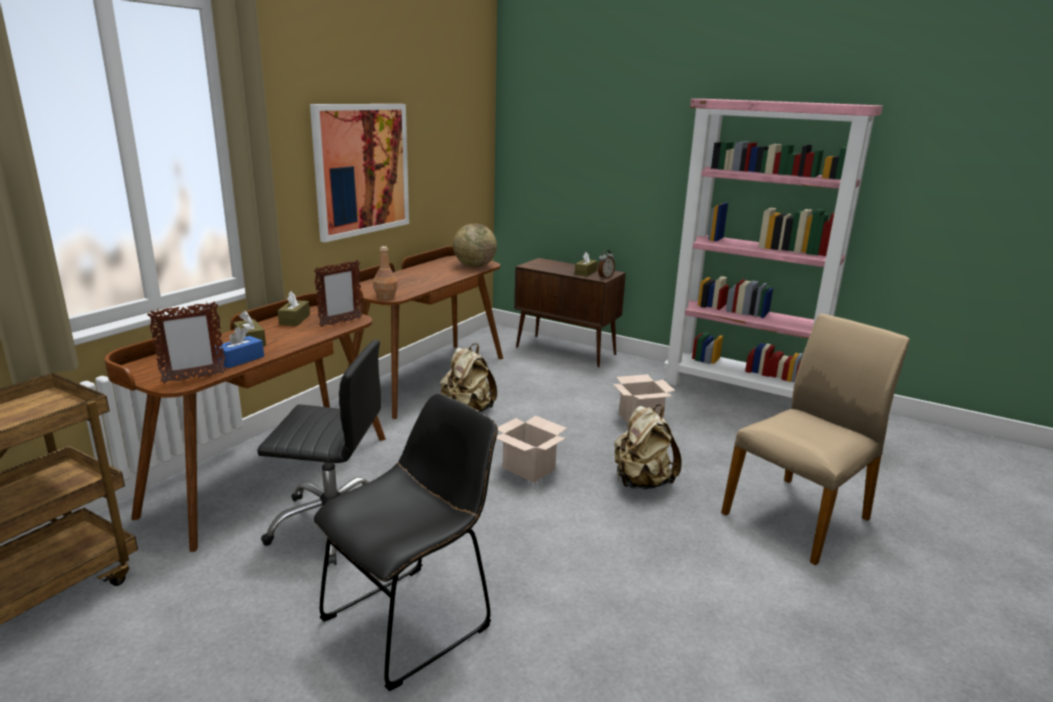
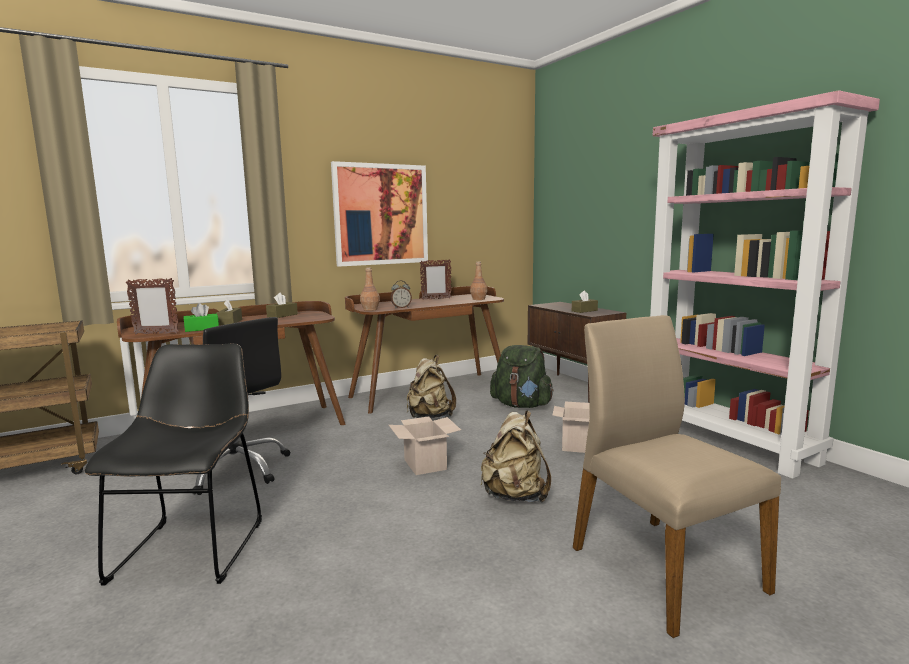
camera: 30 degrees right, 10 degrees down
(240, 360) = (202, 329): blue tissue box -> green tissue box
(340, 322) = (307, 318): picture frame -> picture frame (436, 299)
(413, 619) = (193, 546): black chair -> black chair turned 75 degrees counterclockwise
(474, 266) = (478, 299): globe -> brown bottle
(541, 380) = (521, 405): none -> green backpack
(605, 277) = (597, 314): alarm clock -> alarm clock (401, 307)
(798, 516) = (662, 568): beige chair -> beige chair turned 105 degrees counterclockwise

